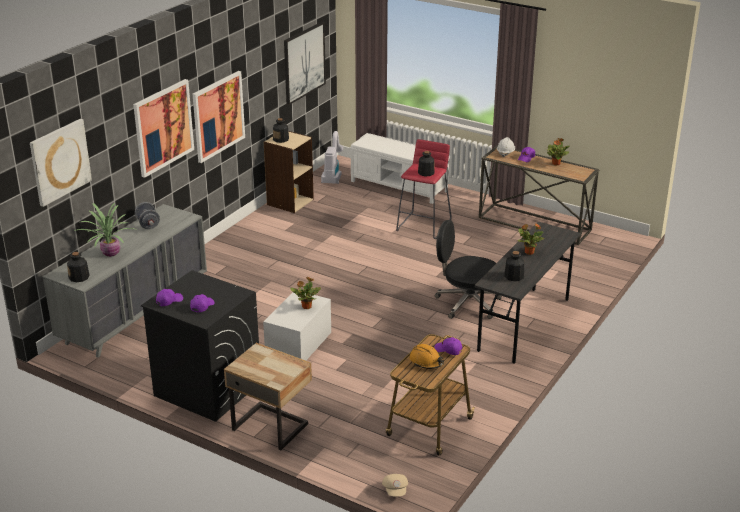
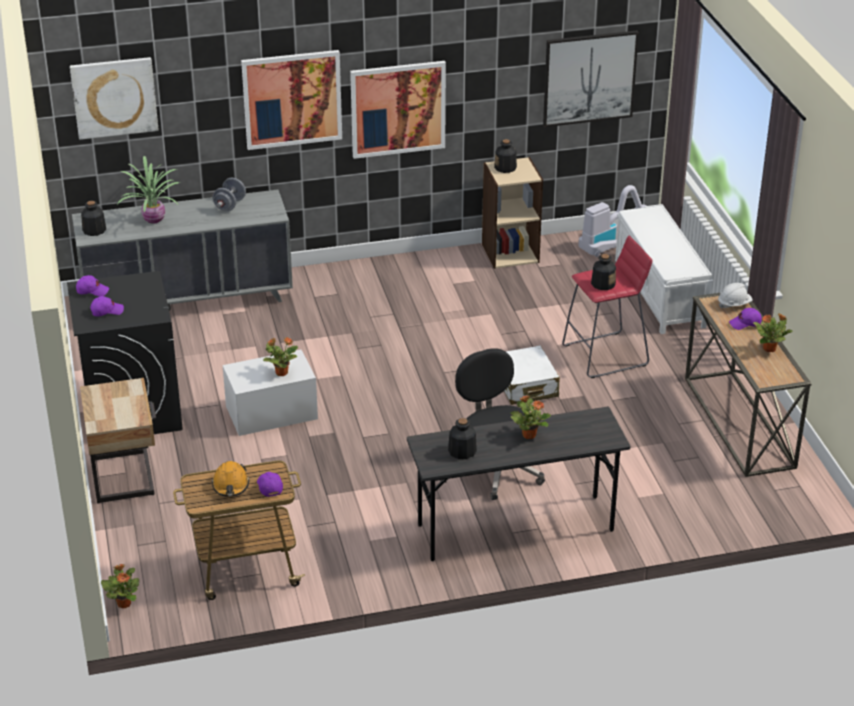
camera: 45 degrees right, 5 degrees up
(395, 490) = (124, 603): beige cap -> potted plant
(410, 258) = (525, 385): none -> white suitcase

